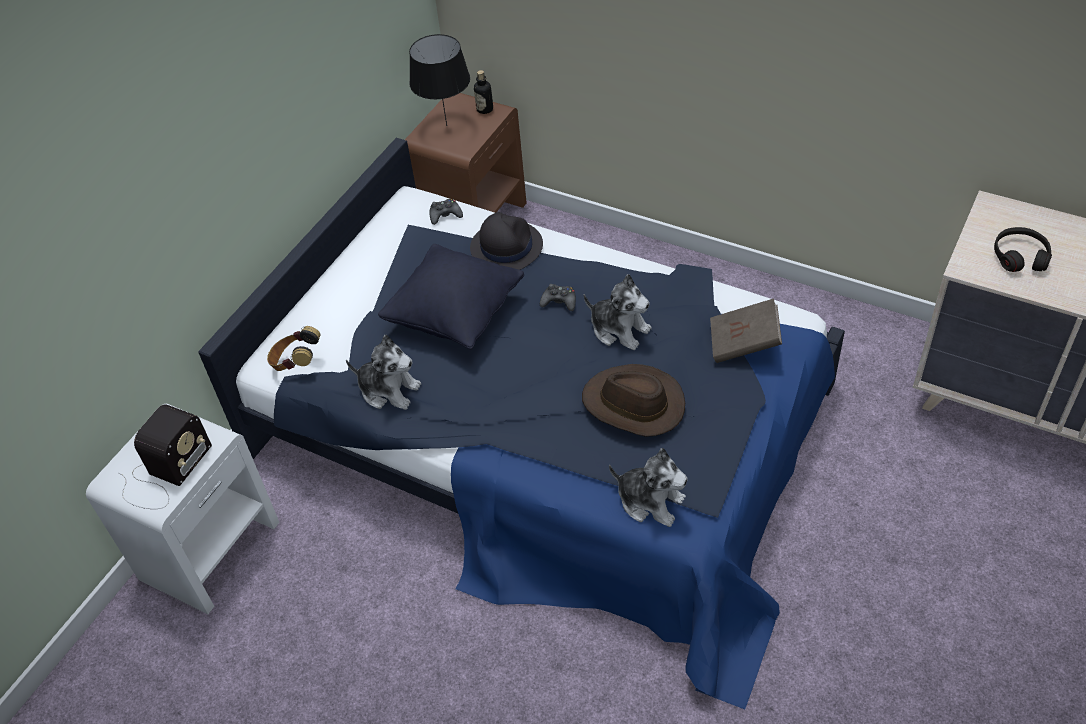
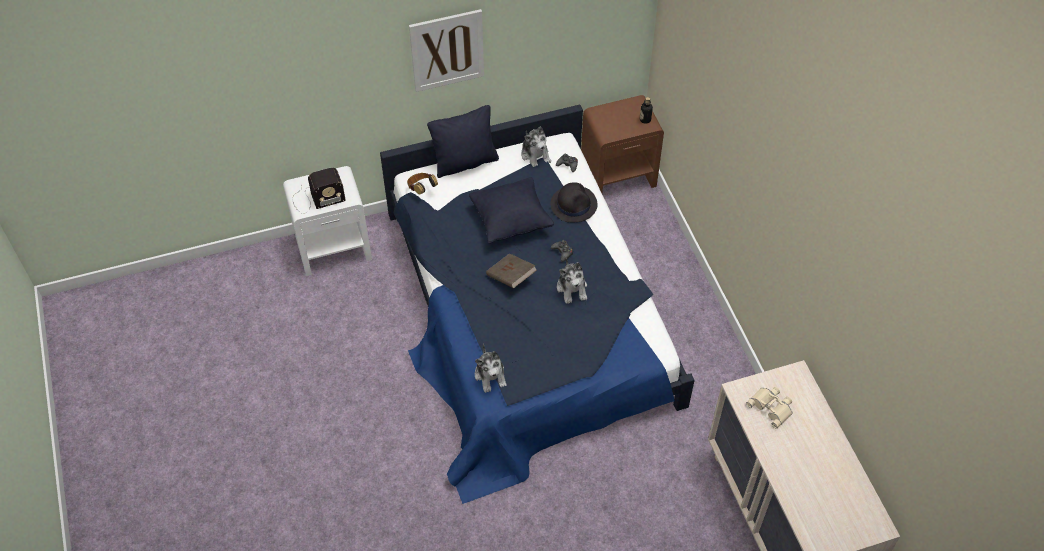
camera: 40 degrees right, 5 degrees up
(222, 116) = (447, 50): none -> picture
(315, 297) = (465, 162): none -> black pillow
(389, 390) = (443, 234): plush toy -> plush toy (535, 155)
(446, 125) = (615, 115): black table lamp -> none
(633, 404) = (532, 327): brown hat -> none
(744, 344) = (618, 342): brown book -> brown book (511, 277)
(1020, 256) = (771, 407): black headphones -> beige binoculars

